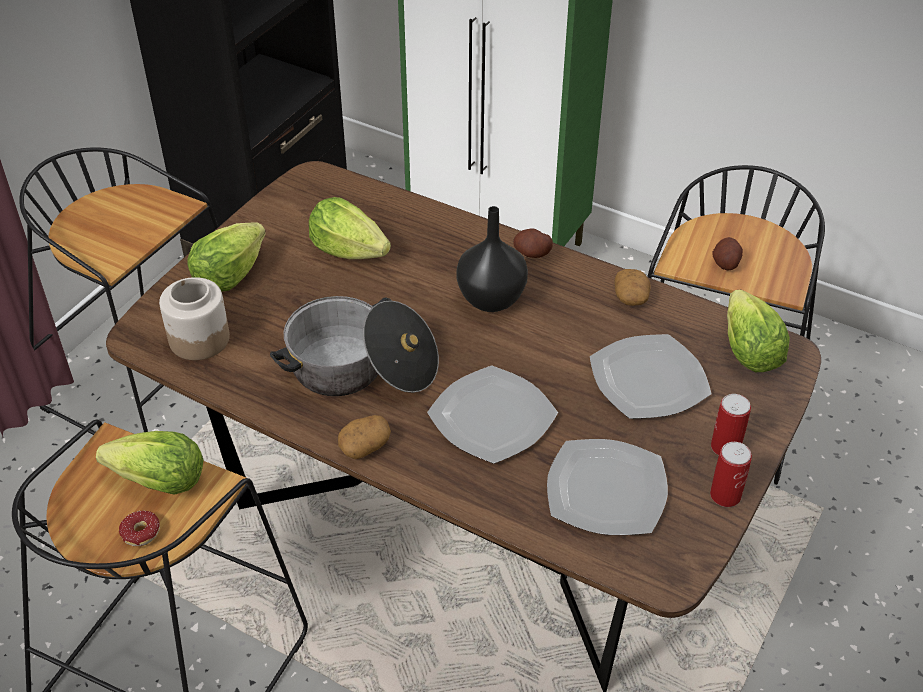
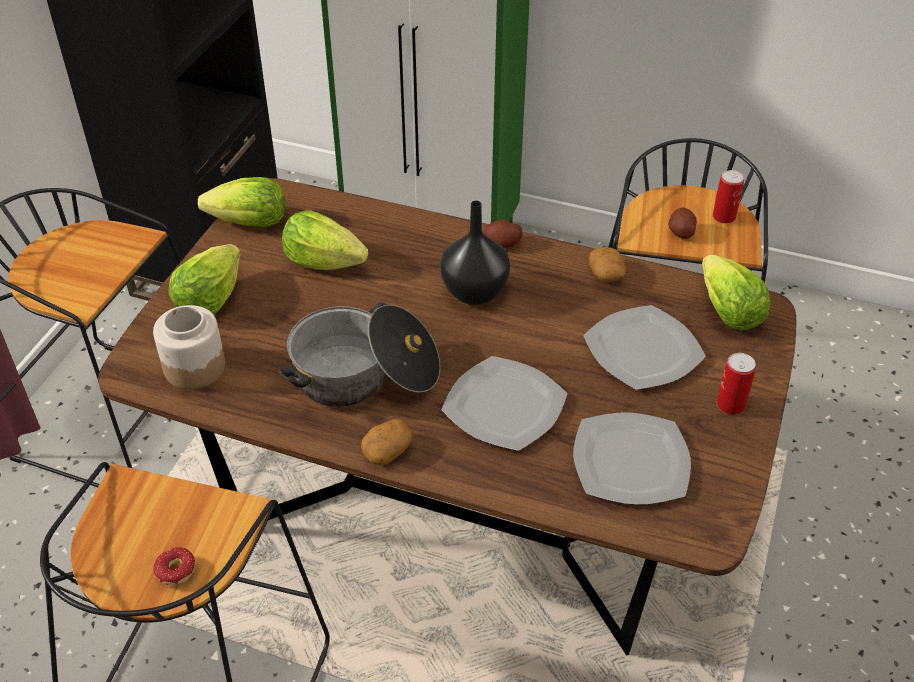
camera: 10 degrees left, 0 degrees up
(160, 482) = (184, 516): lettuce -> lettuce (250, 223)
(725, 495) = (742, 451): can -> can (724, 217)

